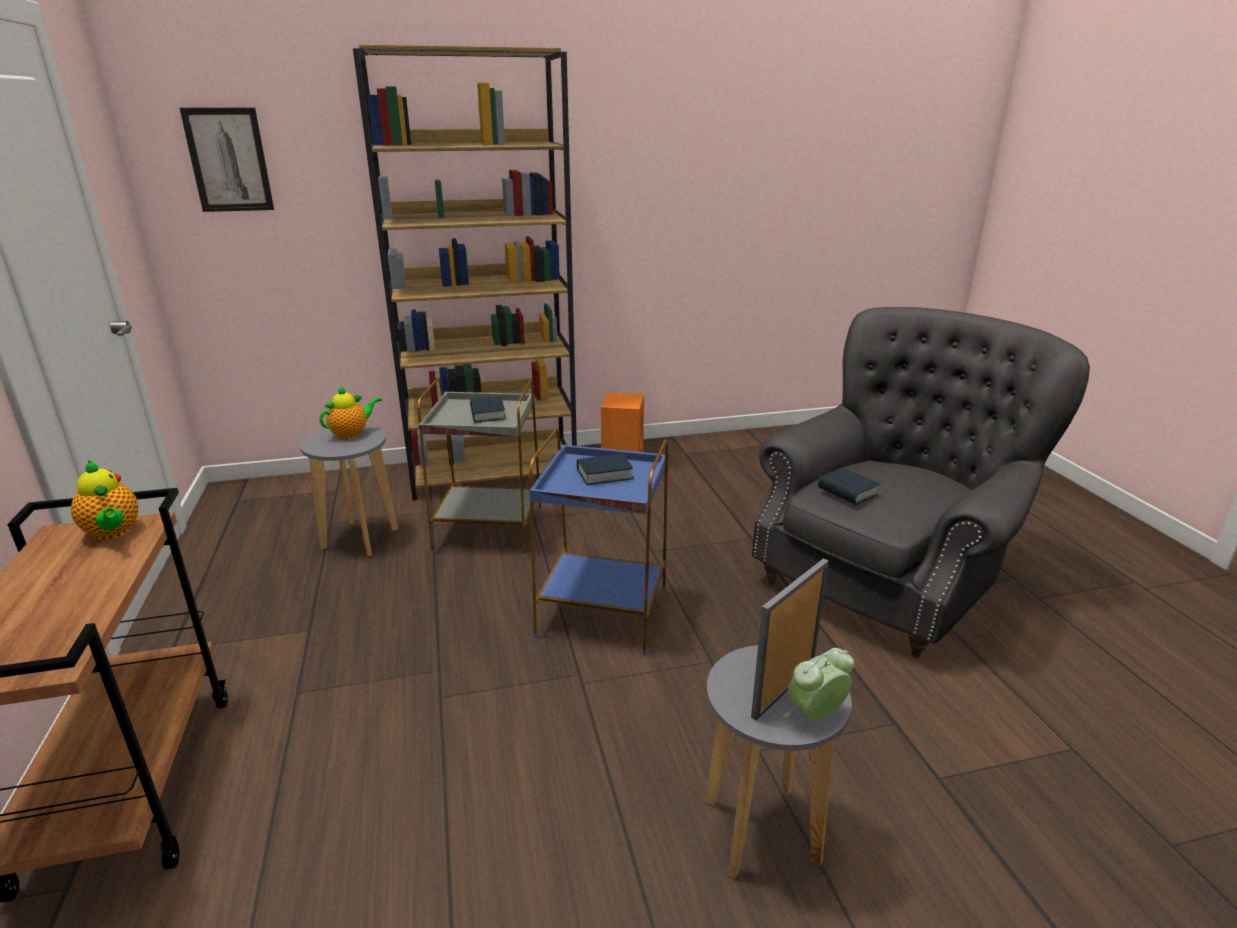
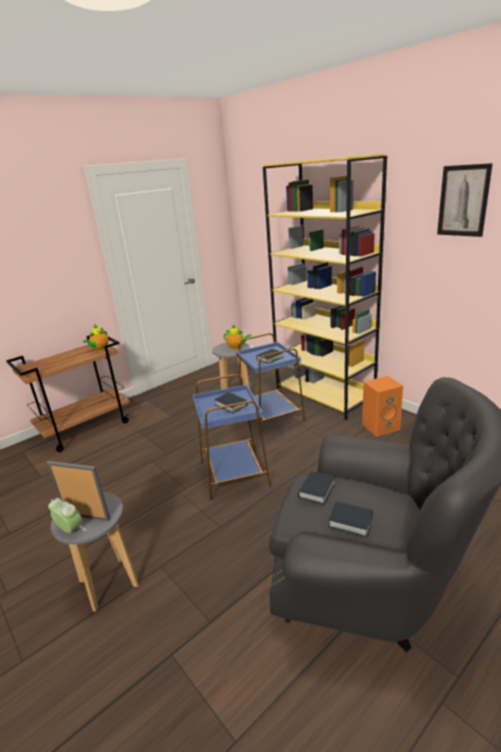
camera: 65 degrees right, 0 degrees up
(228, 160) = (257, 214): picture -> picture (463, 201)
(488, 531) = (272, 418): grey side table -> blue side table
(494, 473) = (325, 395): brown bookcase -> yellow bookcase
(916, 490) = (350, 522): none -> book

